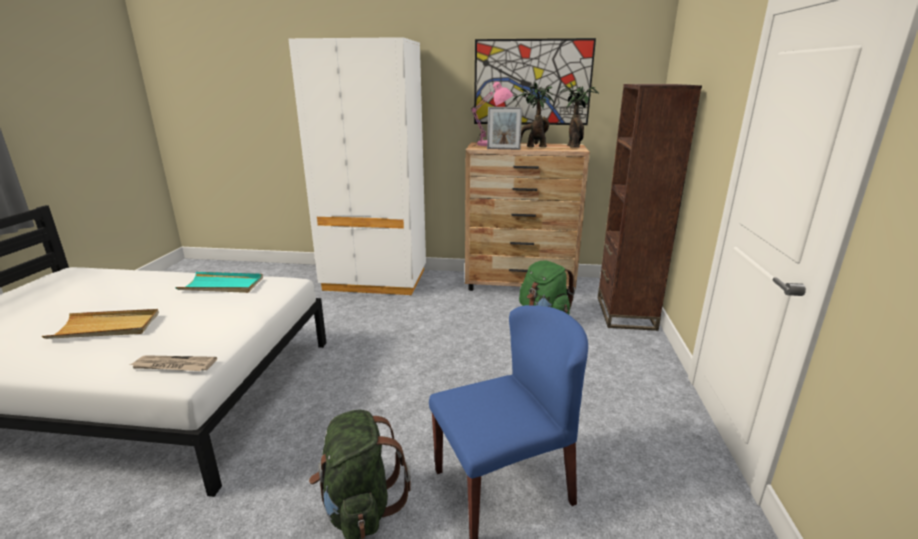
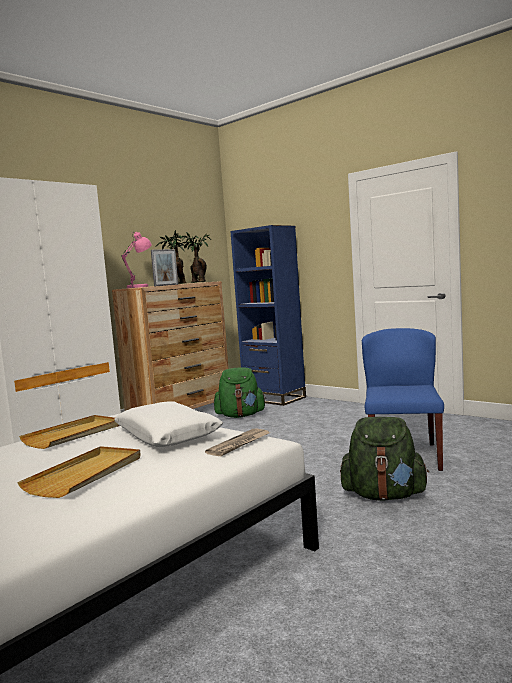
camera: 55 degrees left, 15 degrees down
(216, 322) = (167, 435): none -> white pillow
(222, 285) = (74, 434): turquoise tray -> beige tray
(532, 82) = (149, 235): picture -> none
(625, 313) = (274, 398): brown bookcase -> blue bookcase

